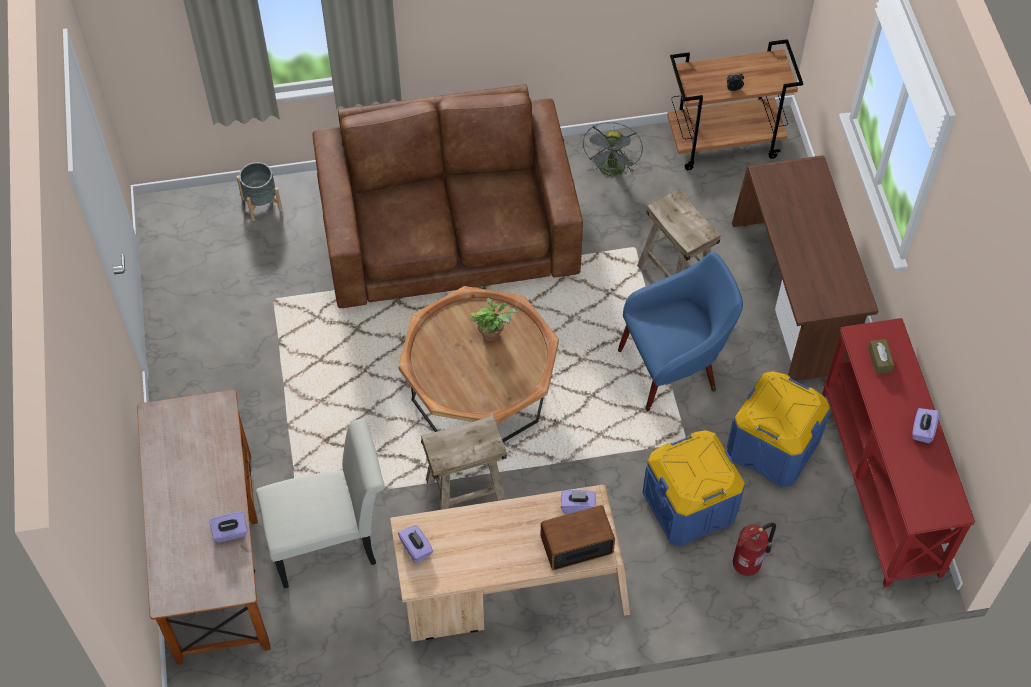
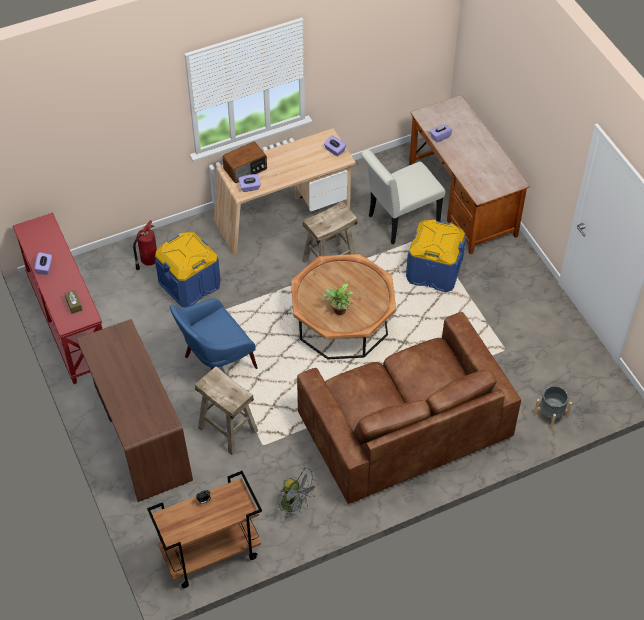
camera: 165 degrees right, 5 degrees down
(612, 171) = (296, 505): grey fan -> grey fan turned 135 degrees clockwise
(772, 447) = (141, 329): blue storage box -> blue storage box (434, 271)

